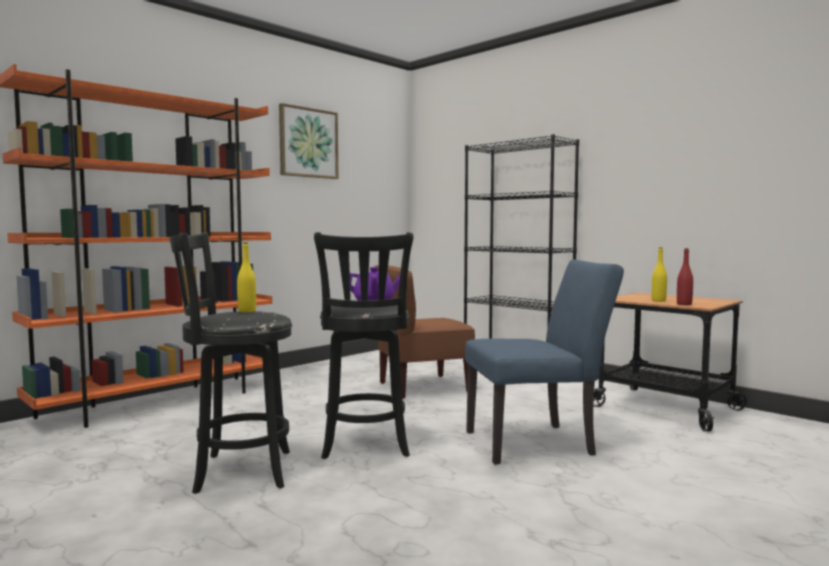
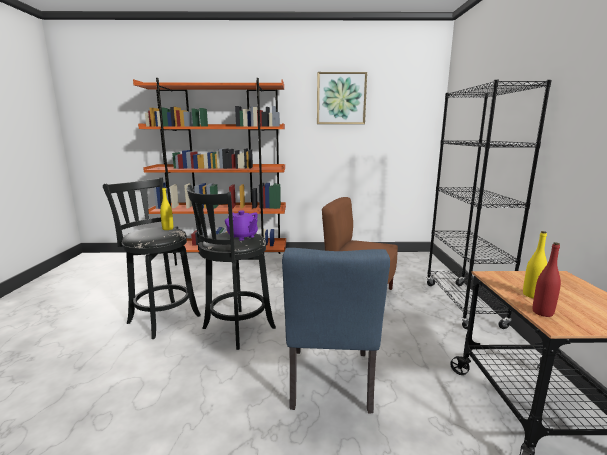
camera: 45 degrees right, 10 degrees up
(538, 443) = (330, 385): blue chair -> blue chair turned 60 degrees clockwise

